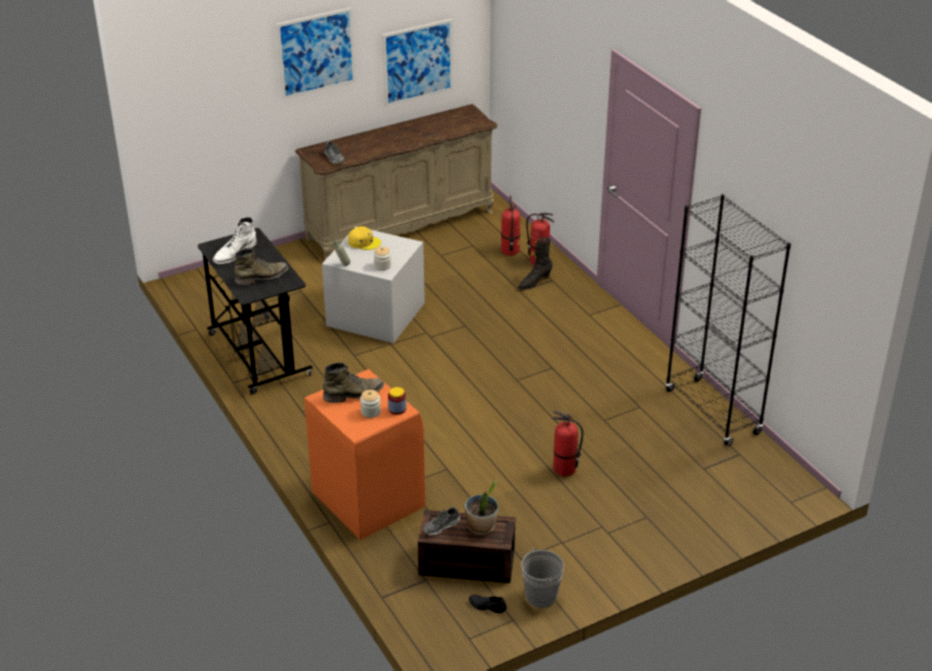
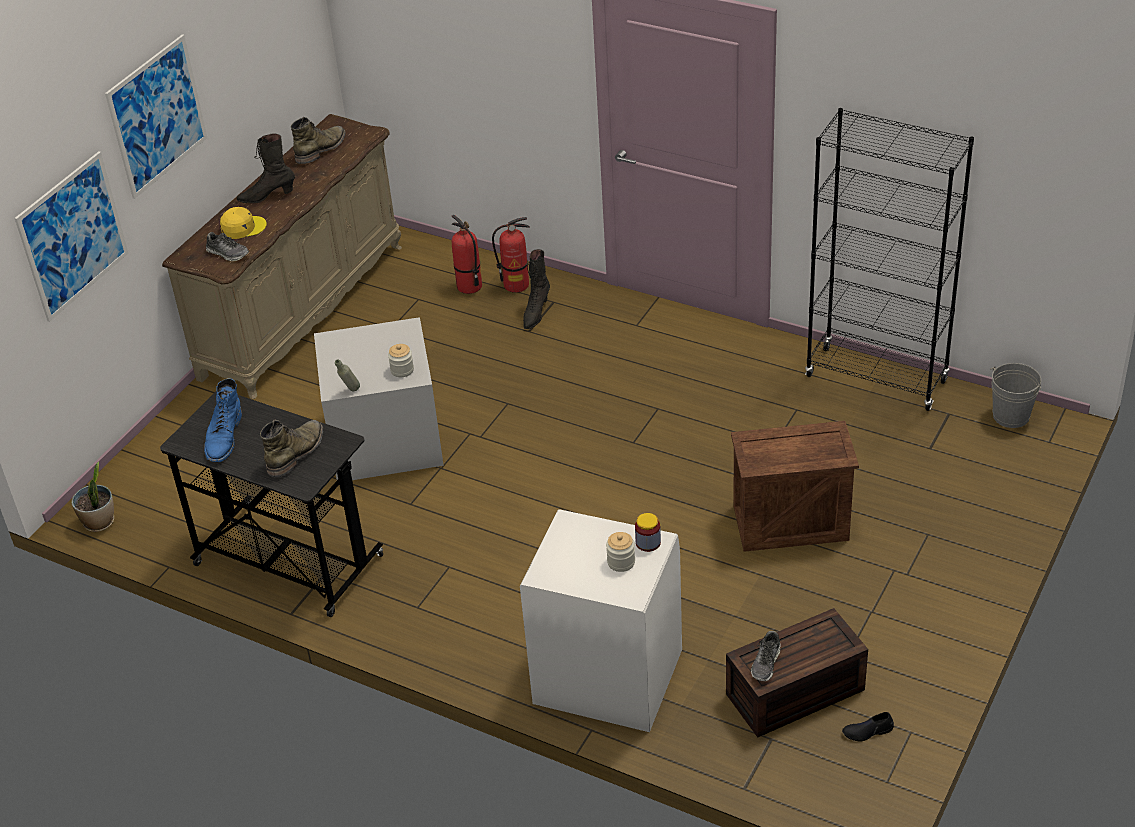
camera: 30 degrees left, 5 degrees up
(234, 253) = (224, 437): white boot -> blue boot
(354, 394) = (577, 549): green boot -> green boot (321, 149)
(364, 242) = (346, 350): yellow cap -> yellow cap (243, 227)
(370, 498) = (609, 674): orange washing machine -> white washing machine
(388, 136) = (267, 196): none -> black boot
(418, 62) = (265, 81): picture -> picture (73, 236)
(481, 527) = (810, 639): potted plant -> potted plant (99, 522)
(541, 595) = (911, 686): grey bucket -> grey bucket (1010, 416)
(564, 469) = (789, 524): fire extinguisher -> crate

